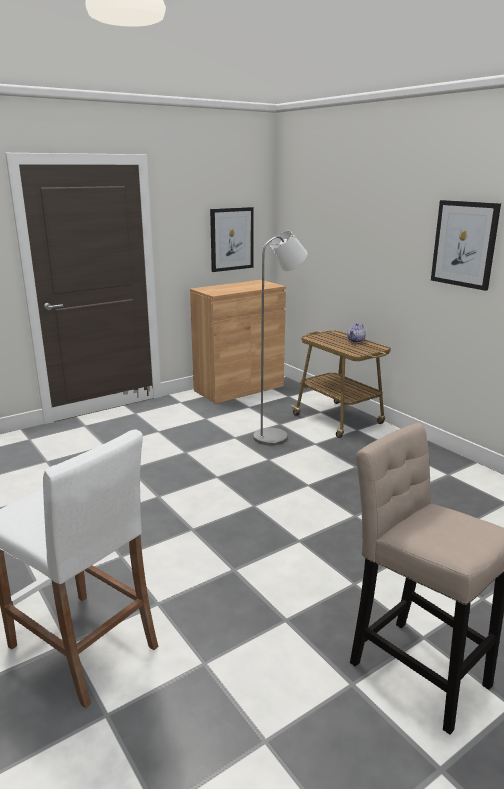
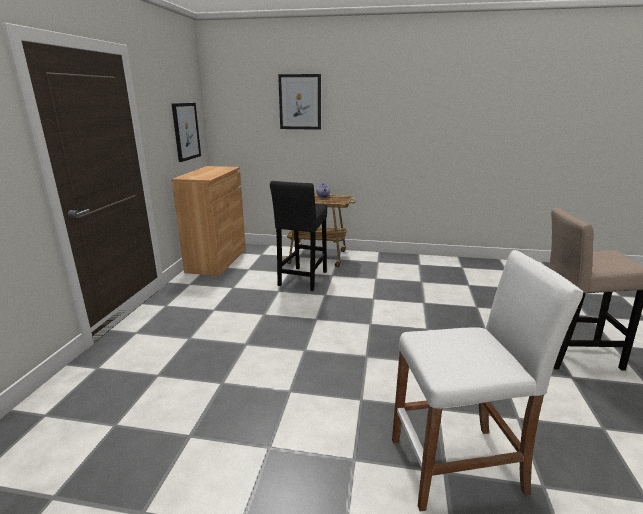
camera: 45 degrees left, 0 degrees up
(276, 436) = (302, 280): grey floor lamp -> black stool
(464, 244) = (397, 116): picture -> picture (300, 102)

